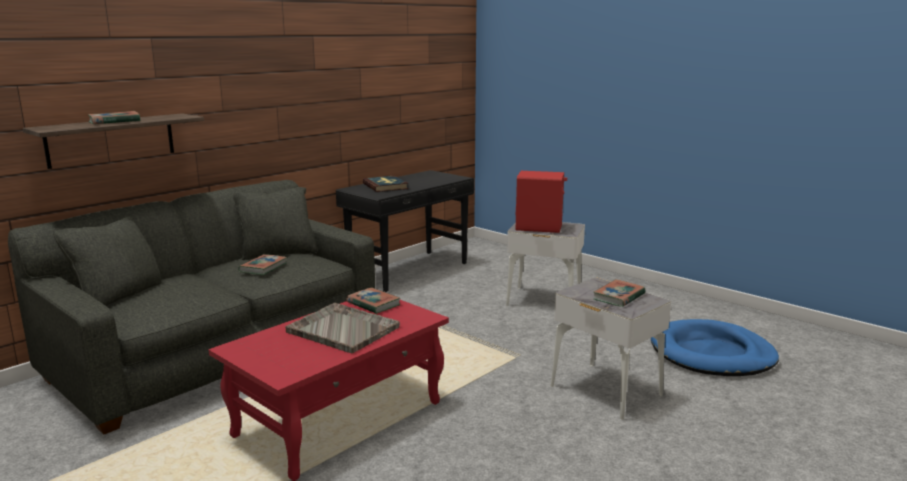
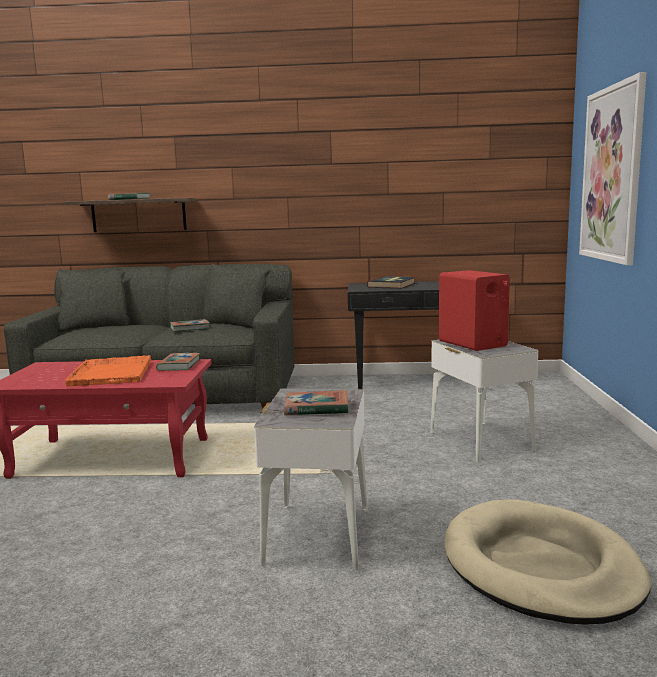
camera: 50 degrees right, 5 degrees down
(342, 329) = (112, 373): grey tray -> orange tray
(549, 85) = (612, 174): none -> picture
(711, 354) = (540, 567): blue dog bed -> beige dog bed

